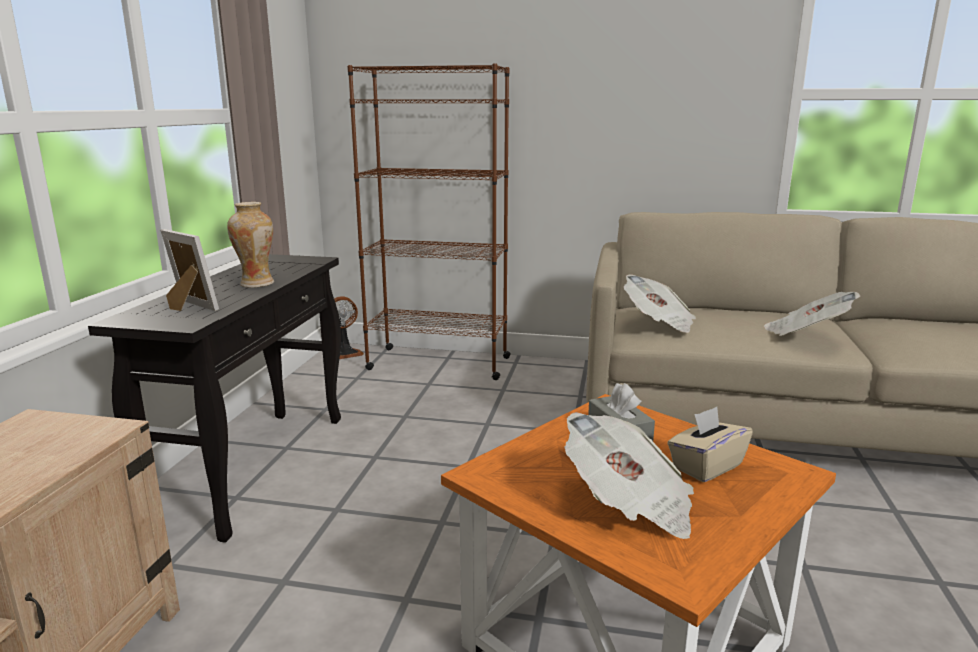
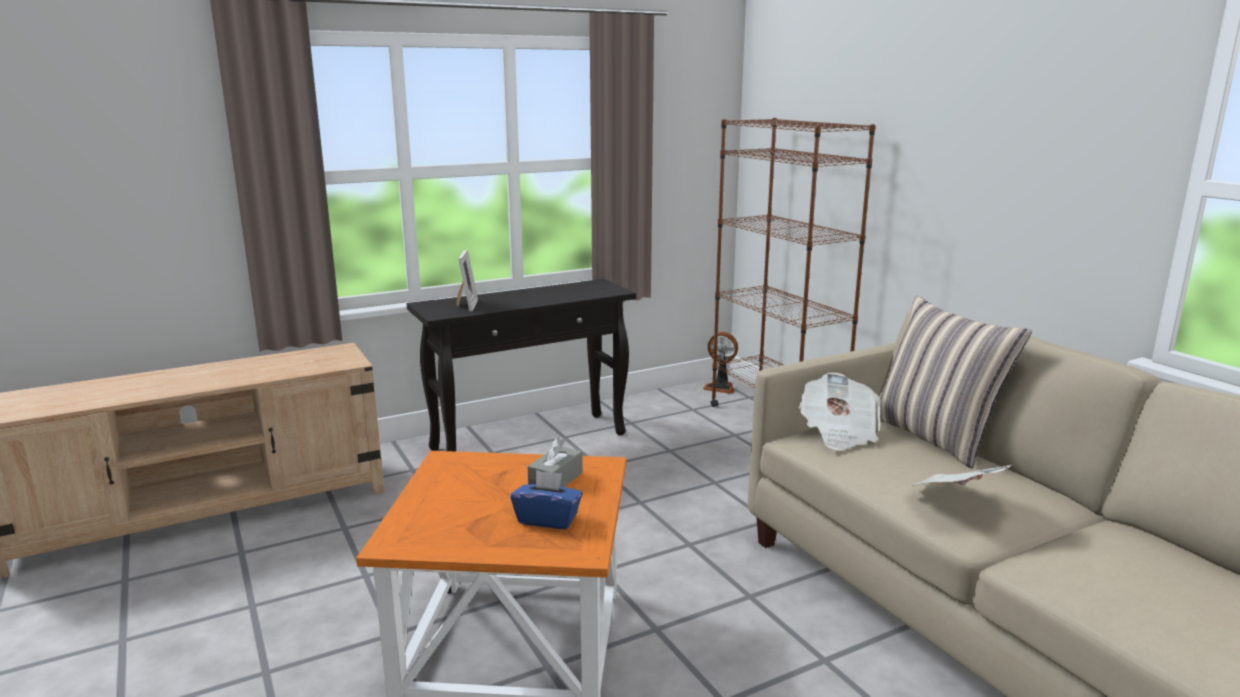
camera: 50 degrees right, 0 degrees up
(256, 284) = (535, 300): vase -> none
(630, 504) = (458, 509): newspaper -> none
(698, 307) = (935, 437): none -> pillow
(706, 466) = (548, 519): beige tissue box -> blue tissue box

